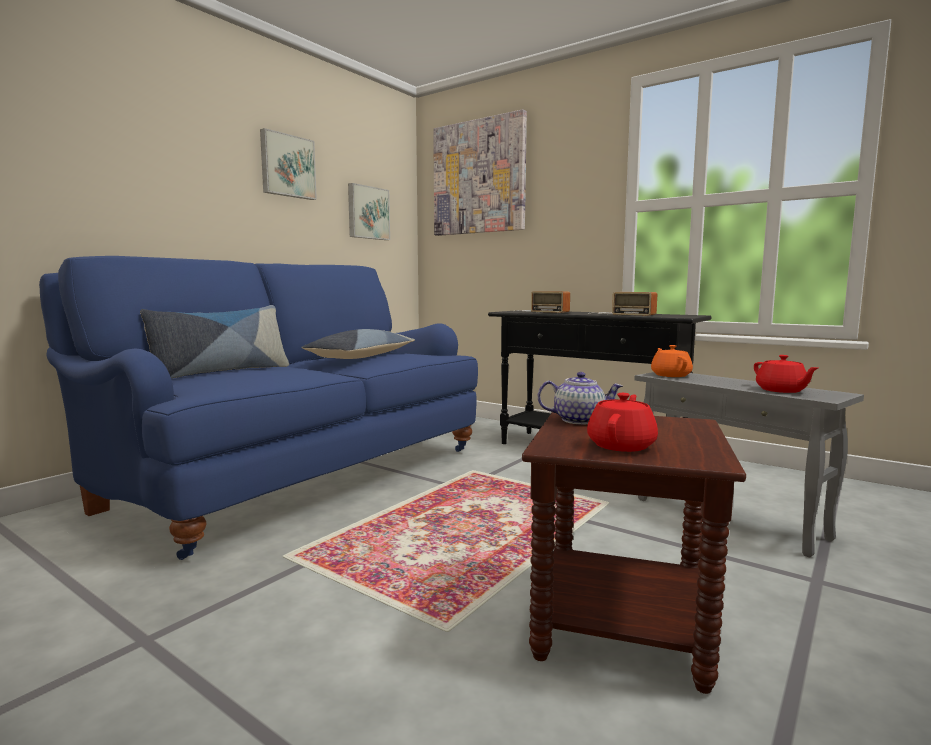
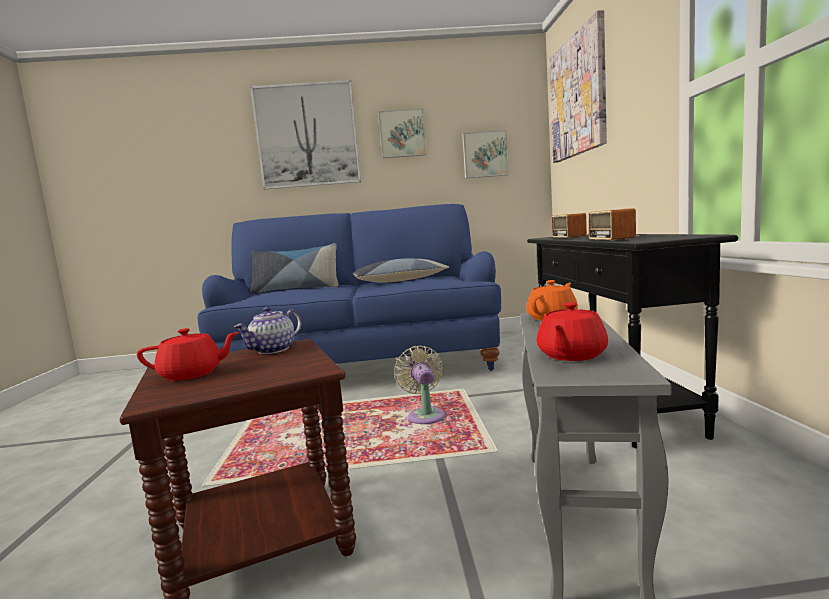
camera: 50 degrees right, 0 degrees up
(159, 132) = (307, 136): none -> picture
(495, 498) = (425, 415): none -> beige fan
(579, 420) = (273, 350): teapot -> teapot turned 75 degrees clockwise

